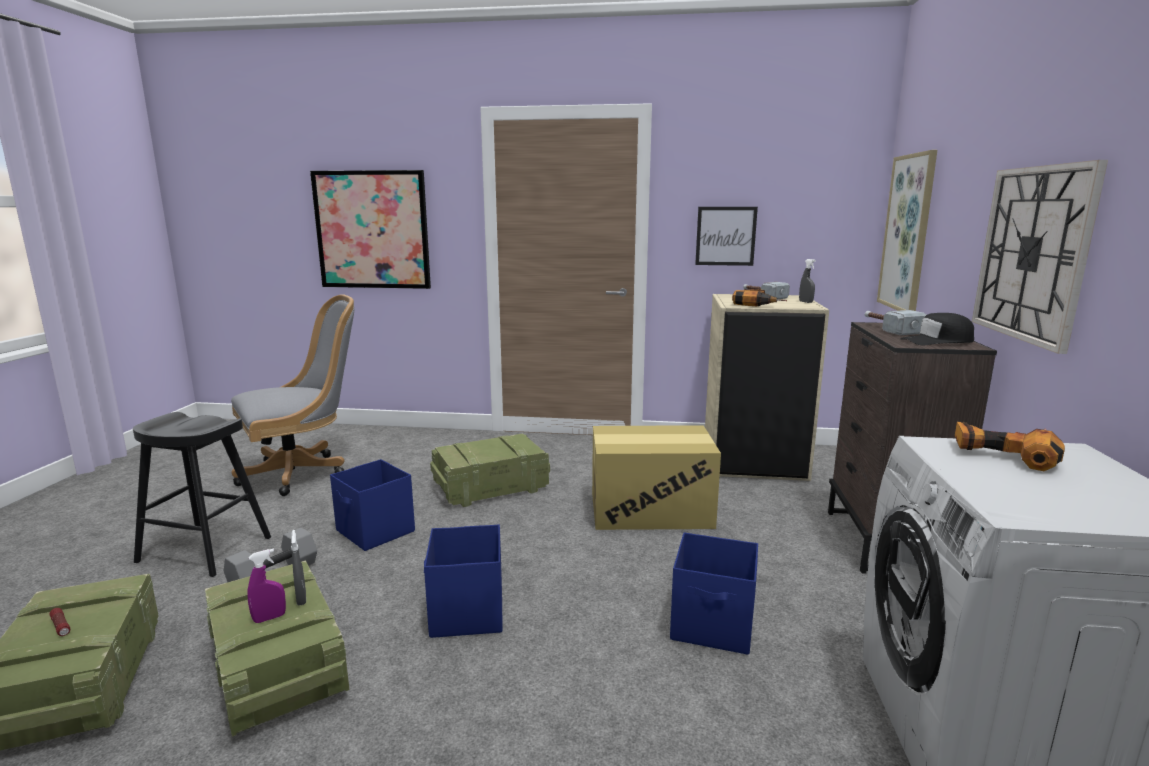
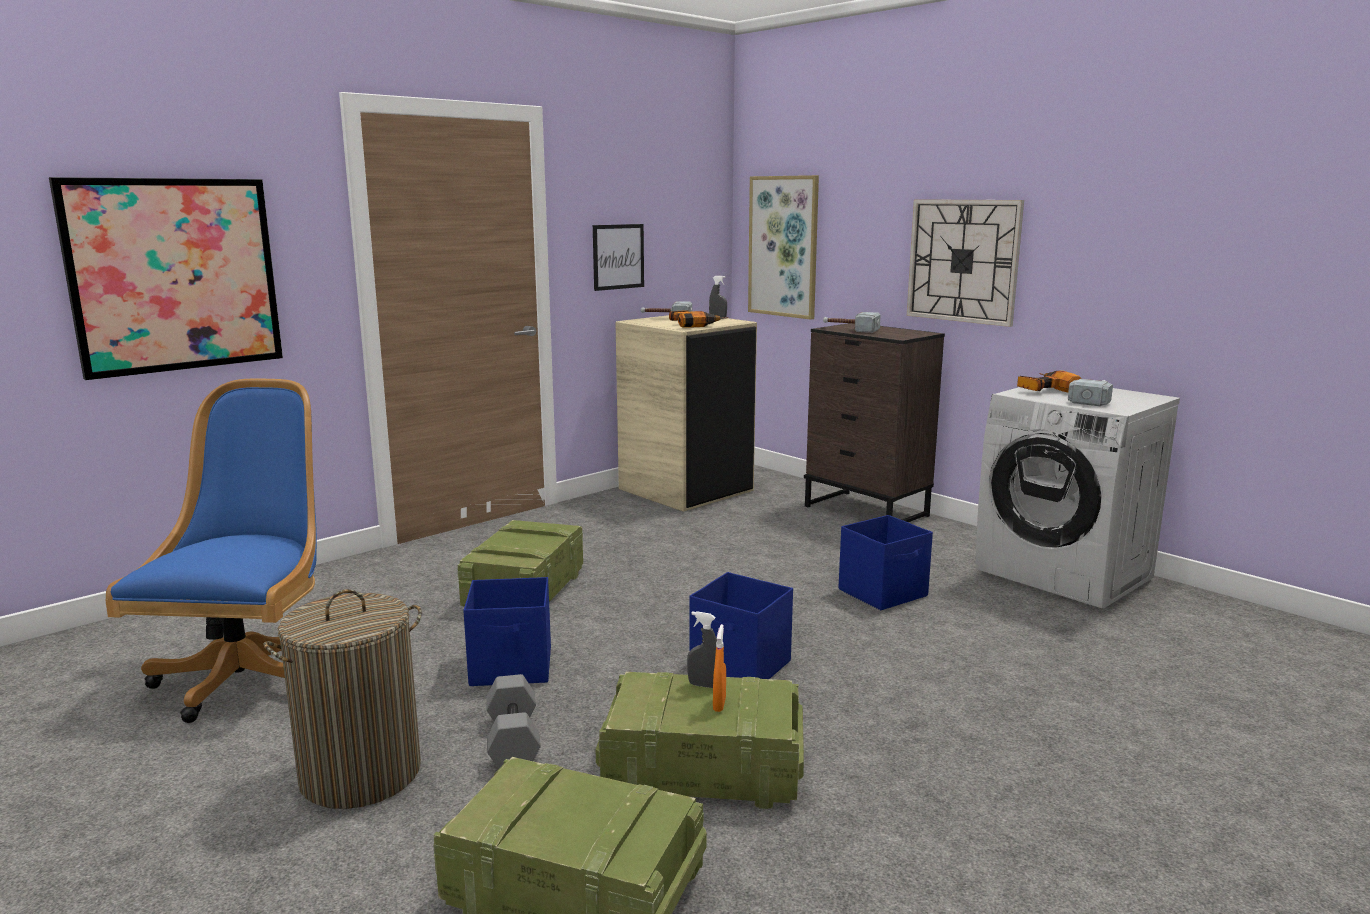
camera: 50 degrees left, 0 degrees up
(61, 626) = (569, 816): flashlight -> none
(205, 549) = (360, 774): black stool -> laundry basket
(269, 618) = (719, 704): purple spray bottle -> orange spray bottle
(303, 472) = (248, 672): grey office chair -> blue office chair
(651, 510) = (699, 550): cardboard box -> none
(937, 341) = (903, 333): black cap -> none
(1040, 488) = (1094, 399): none -> hammer

